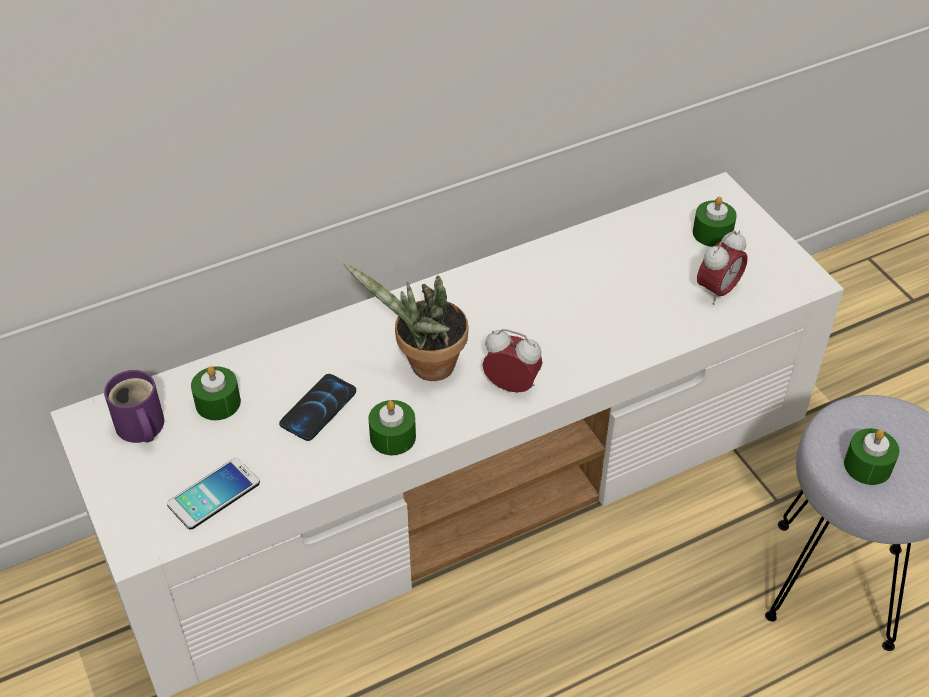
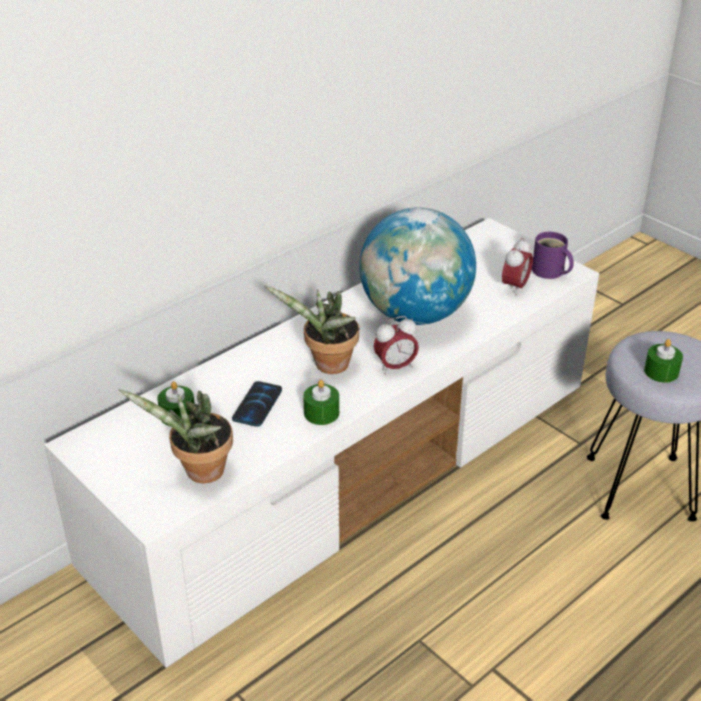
camera: 15 degrees left, 10 degrees down
(140, 428) = (122, 442): purple mug -> purple mug (549, 272)
(214, 494) = (199, 473): phone -> potted plant
(511, 386) = (395, 367): alarm clock -> alarm clock turned 150 degrees clockwise
(568, 309) = (415, 314): none -> globe
(712, 233) = (496, 254): green candle -> none

